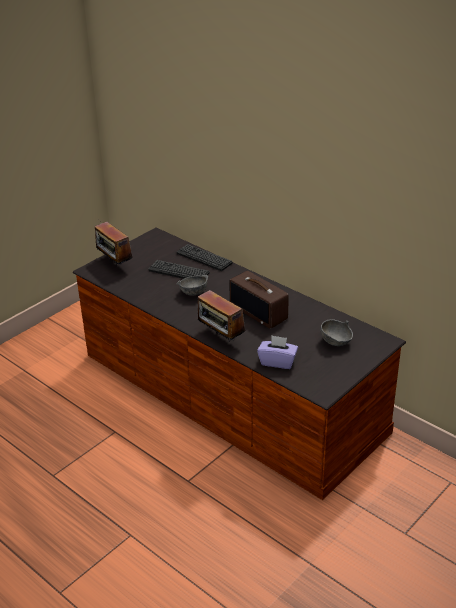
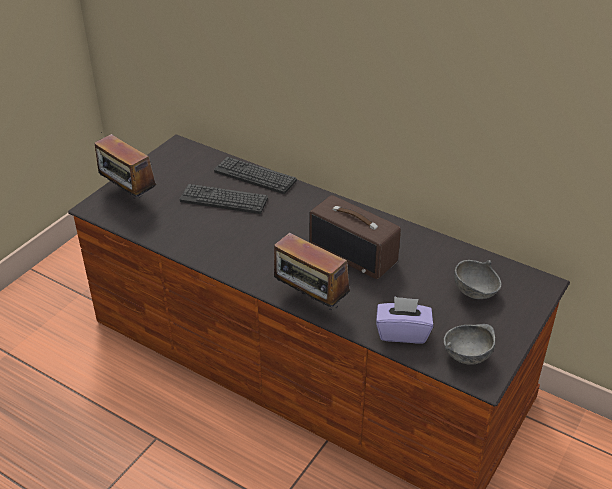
camera: 10 degrees left, 5 degrees up
(193, 292) = (252, 231): grey bowl -> grey bowl (466, 355)

